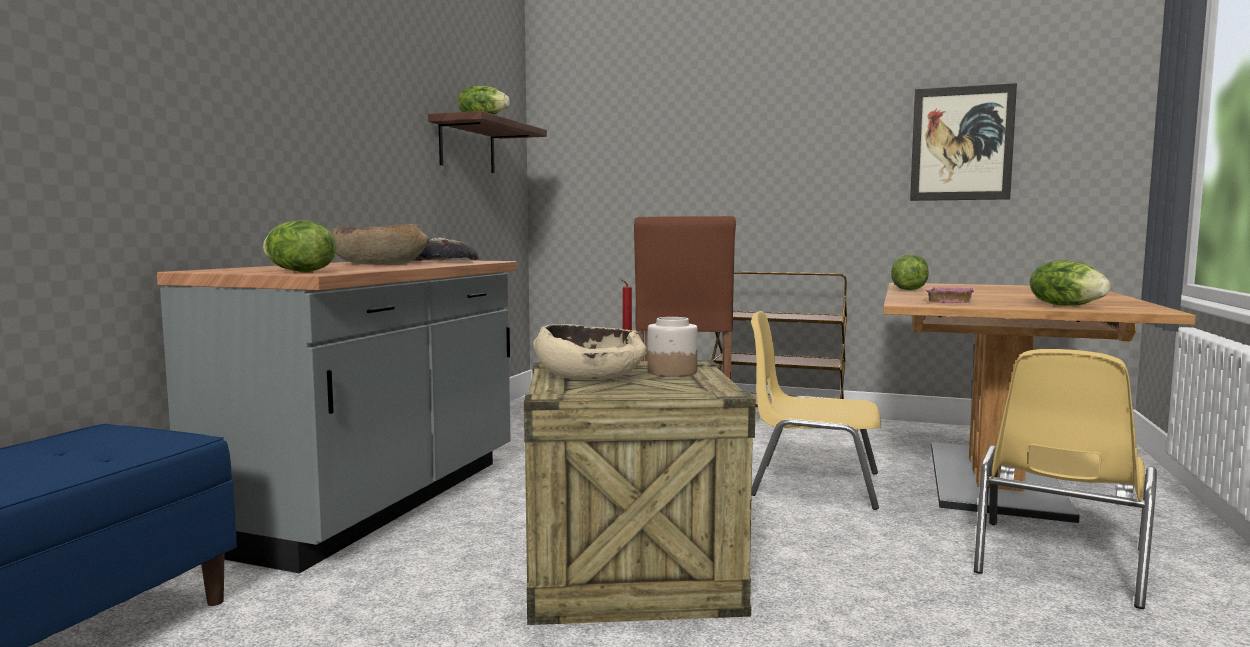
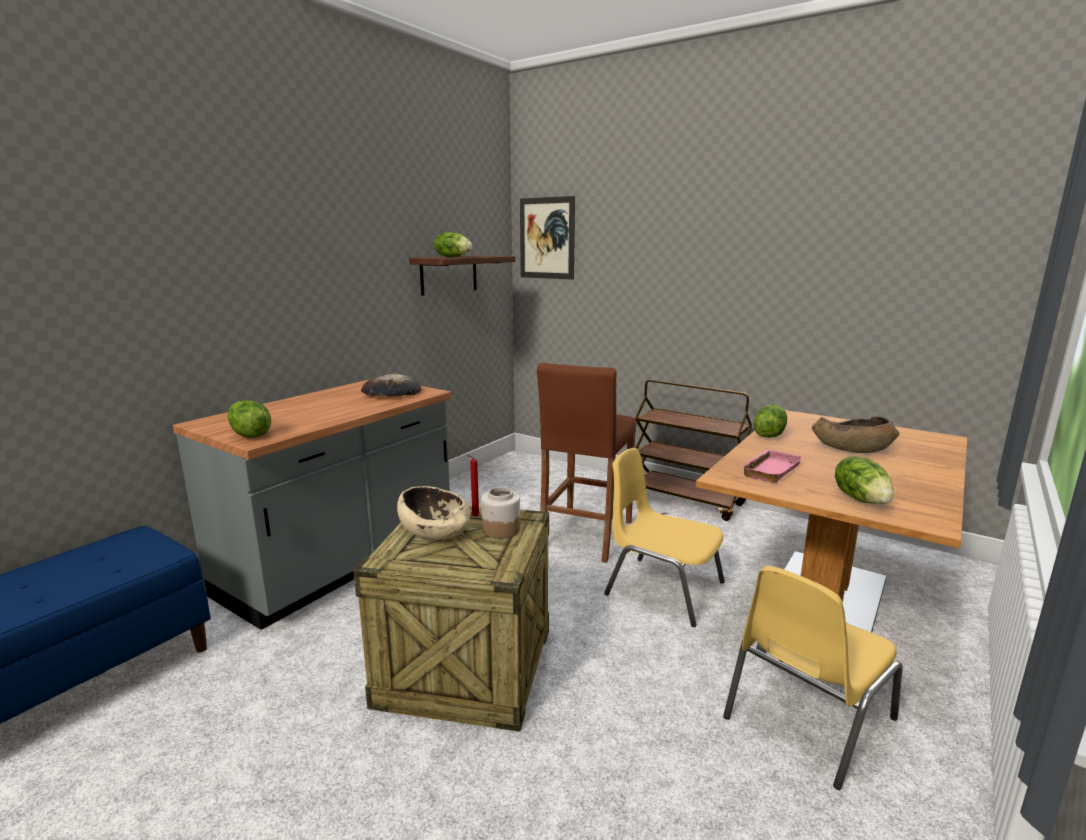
camera: 15 degrees right, 10 degrees up
(378, 264) = (334, 405): brown bowl -> brown bowl (851, 449)
(961, 143) = (868, 283): picture -> picture (547, 238)

